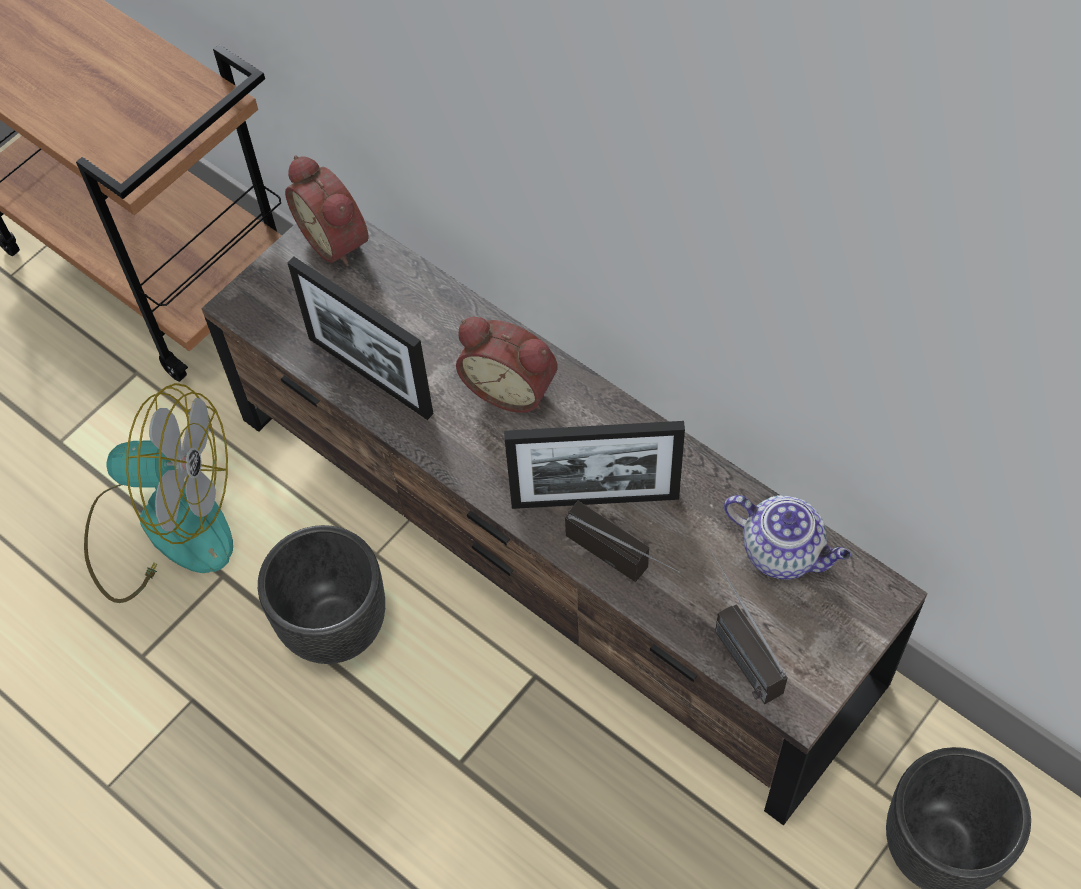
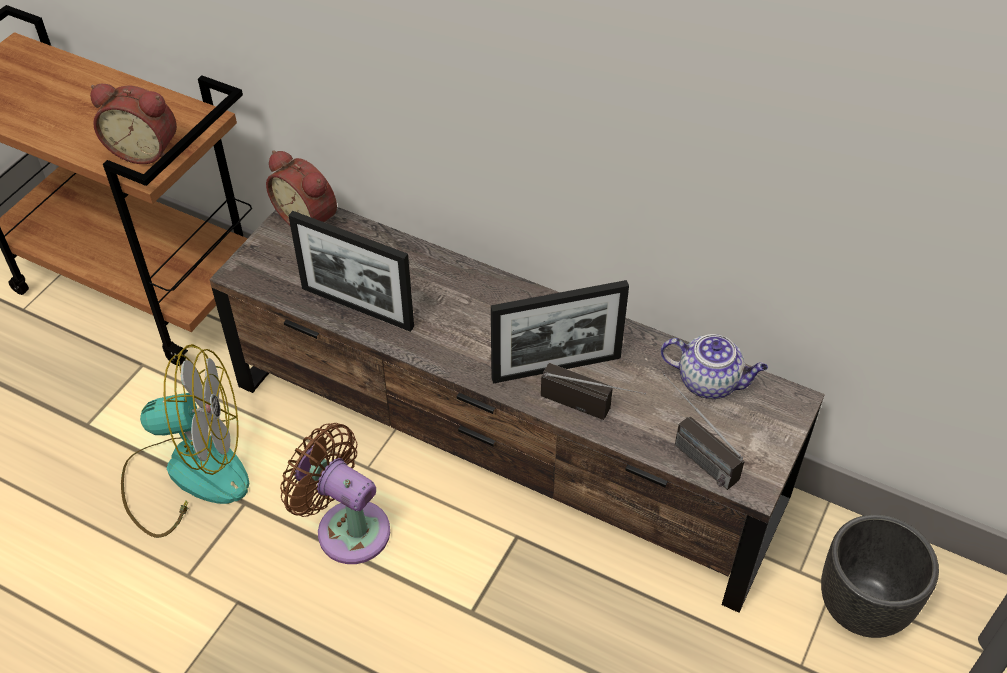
camera: 15 degrees left, 10 degrees down
(335, 629) = (347, 527): black planter -> brown fan
(511, 386) = (470, 300): alarm clock -> alarm clock (145, 150)

